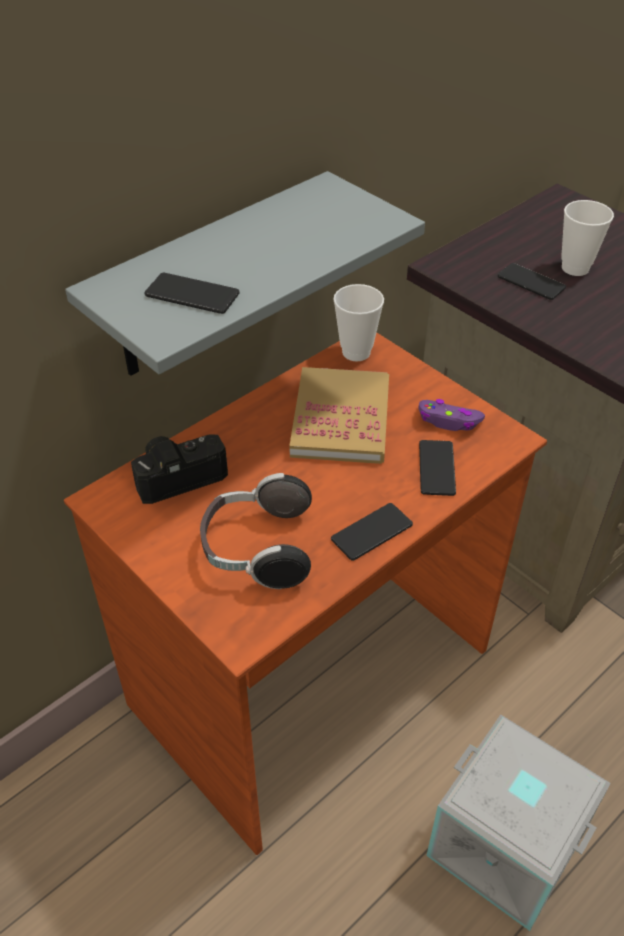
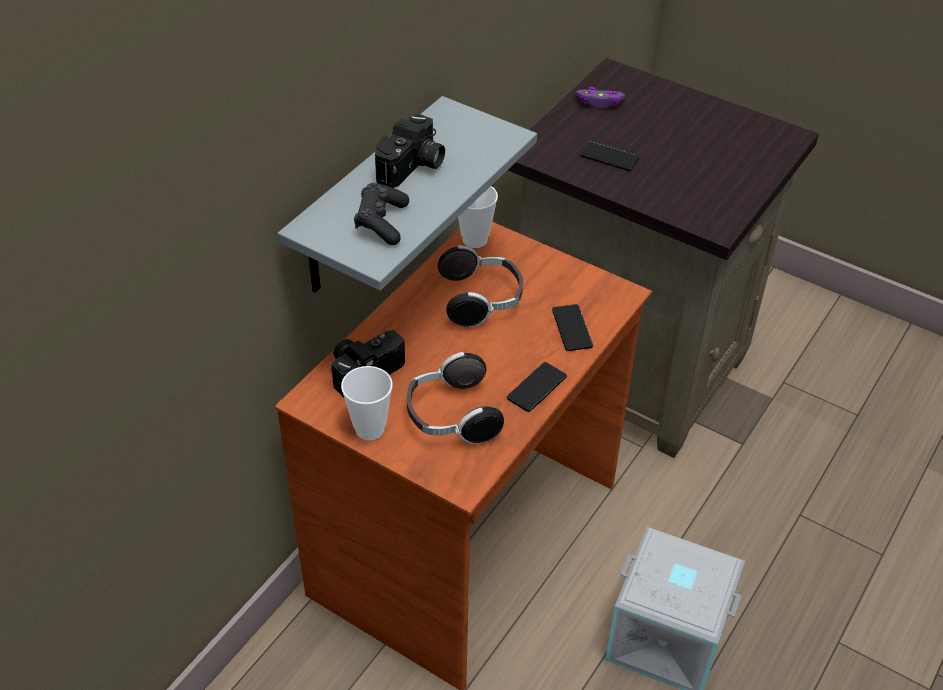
camera: 15 degrees left, 0 degrees up
(192, 294) = (381, 223): phone -> black game controller
(258, 239) = (413, 167): none -> camera
(341, 419) = (481, 300): book -> headphones
(449, 421) = (570, 287): purple game controller -> purple game controller (599, 102)
(575, 268) = (641, 138): cup -> cup (370, 429)

